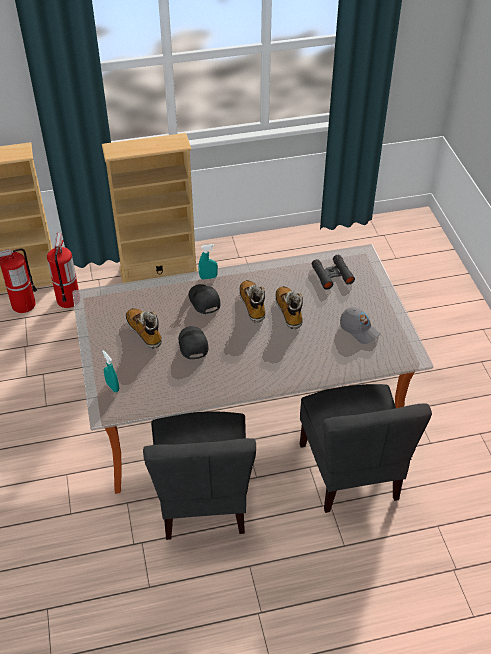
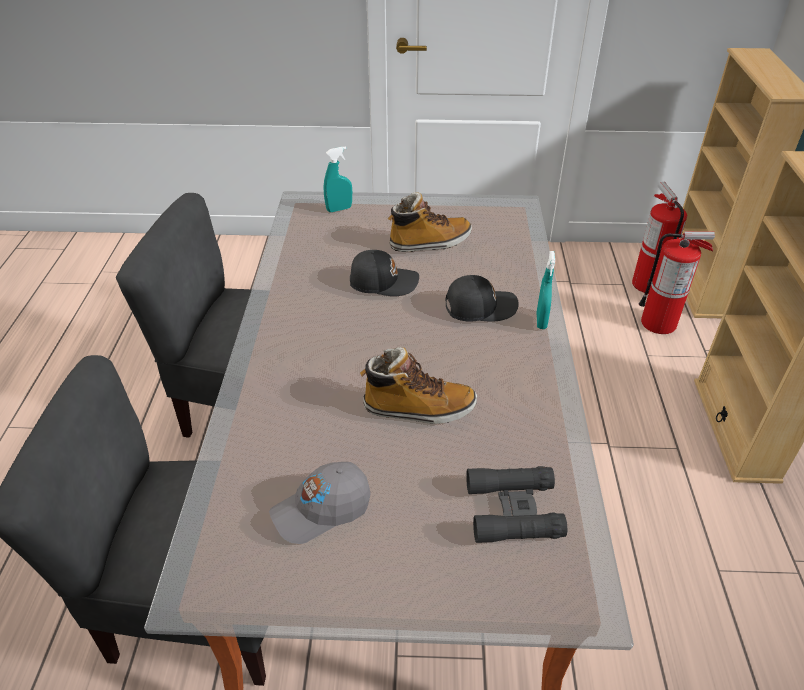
camera: 105 degrees right, 5 degrees down
(252, 305) = (452, 362): boot -> none

